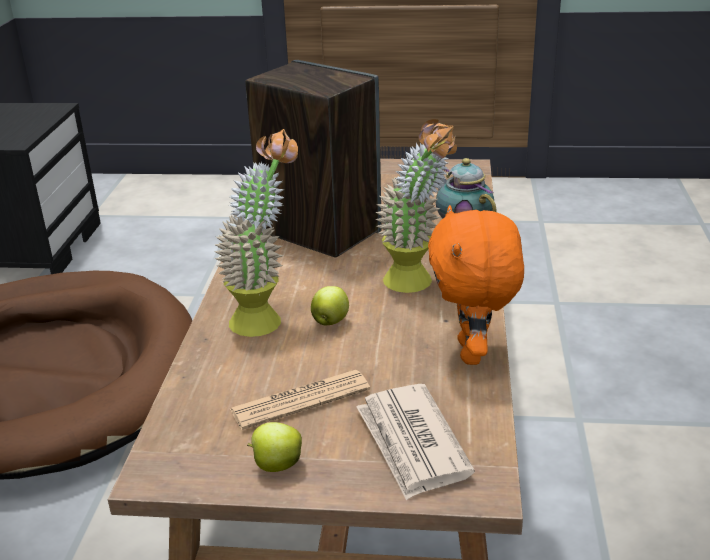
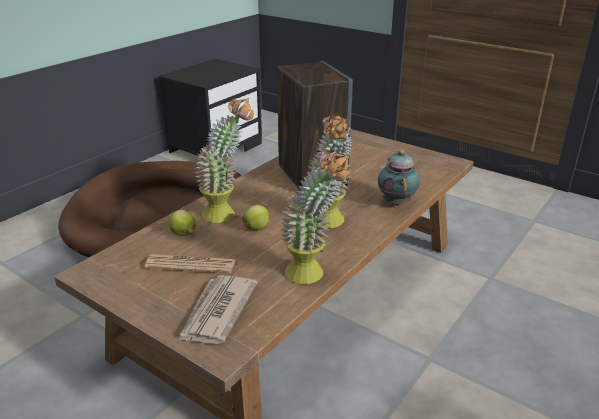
camera: 30 degrees right, 0 degrees up
(276, 465) = (140, 293): apple -> apple (182, 234)
(473, 353) = (313, 276): orange plush toy -> potted plant

